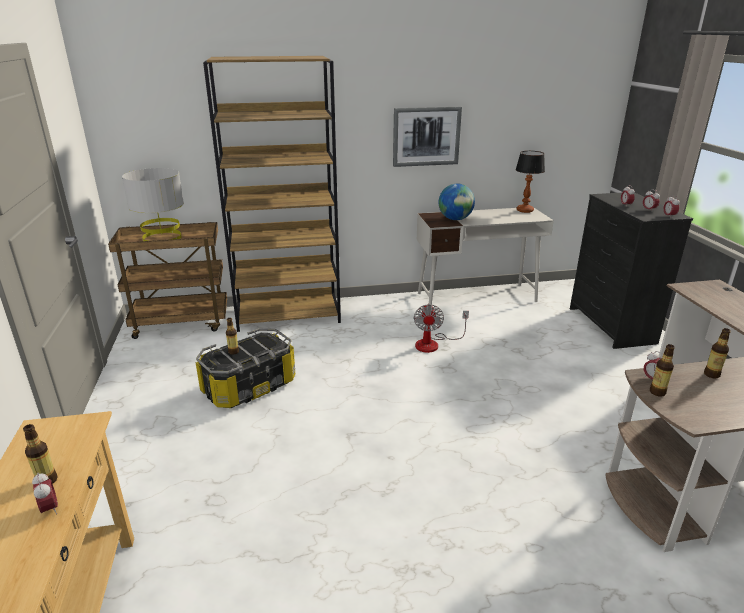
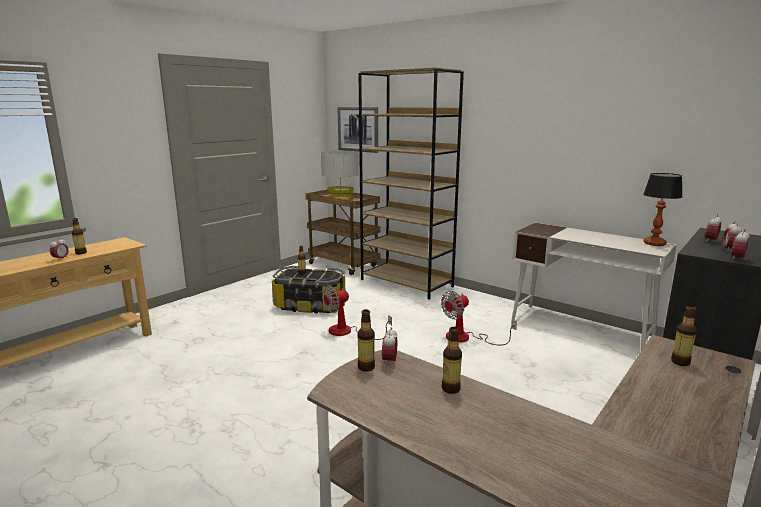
camera: 50 degrees right, 10 degrees down
(343, 392) = (348, 332): none -> fan
(426, 136) = (549, 146): picture -> picture (358, 129)
(455, 219) = (555, 232): globe -> none
(711, 295) = (680, 362): none -> bottle

